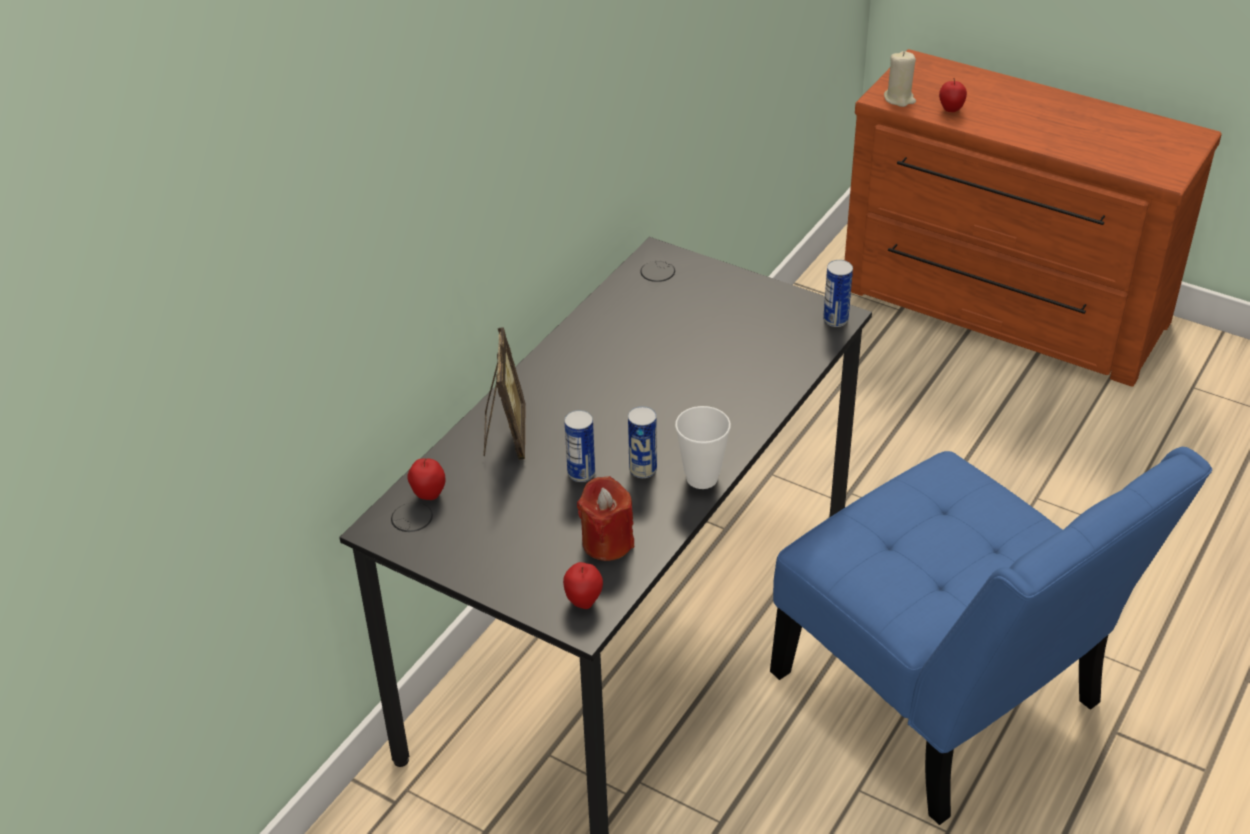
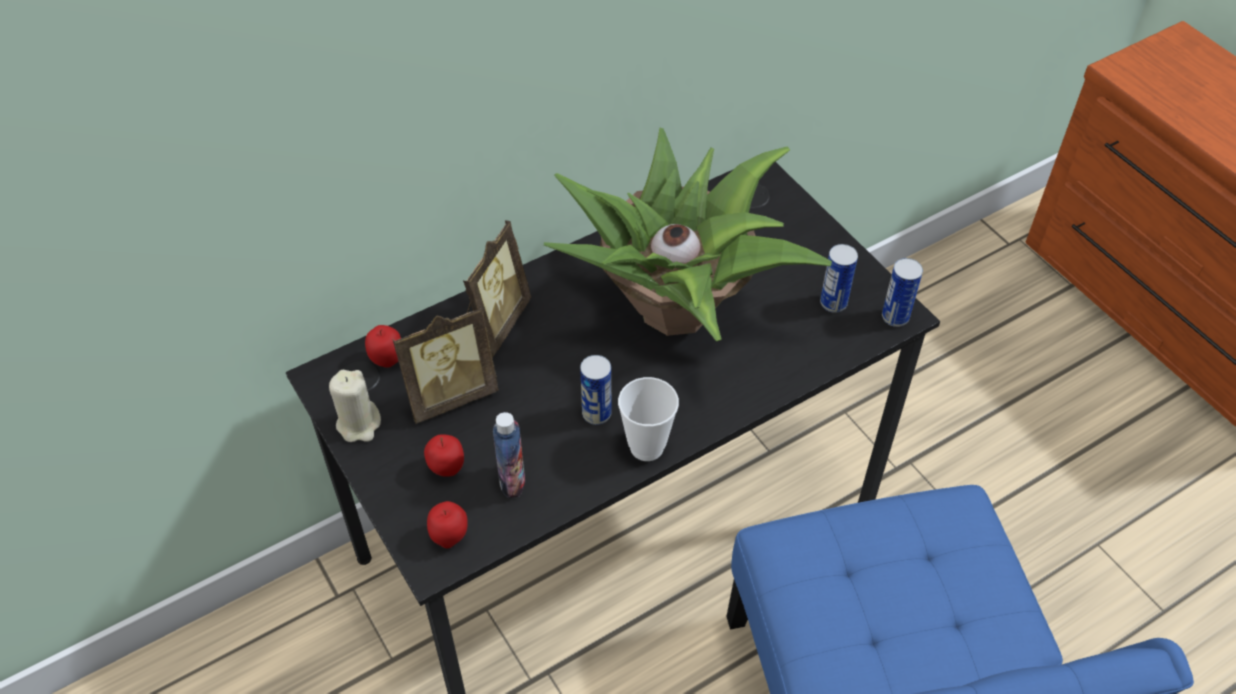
camera: 25 degrees right, 10 degrees up
(505, 500) = (450, 394): none -> picture frame
(581, 473) = (537, 394): can -> can (833, 303)
(607, 542) = (512, 481): red candle -> bottle
(657, 372) = (679, 309): none -> potted plant
(899, 99) = (1137, 76): beige candle -> beige candle (359, 424)
(950, 110) = (1186, 107): apple -> apple (447, 469)

